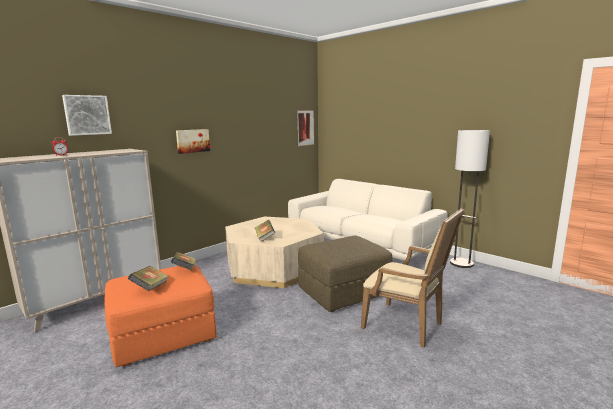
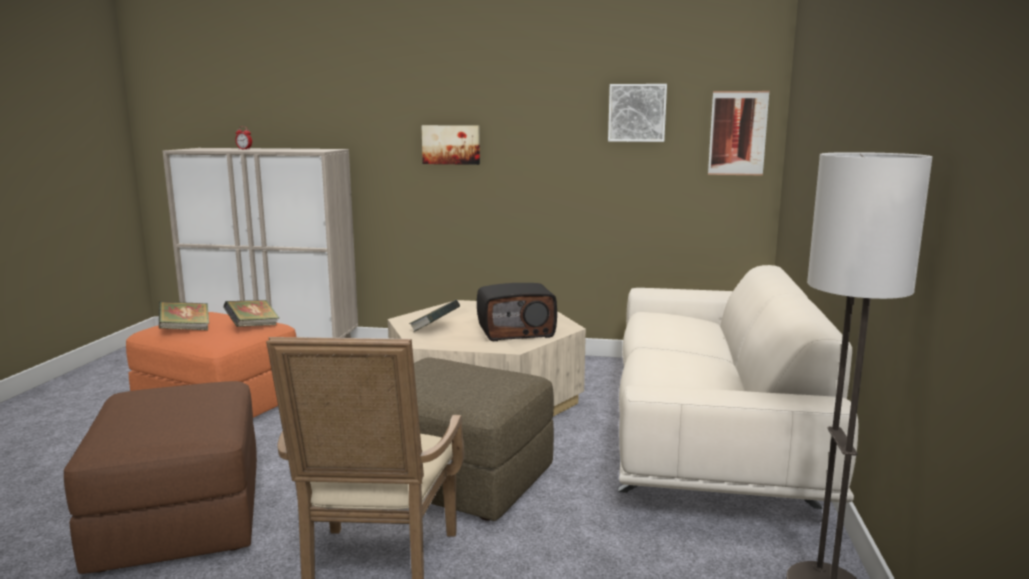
camera: 55 degrees right, 0 degrees up
(87, 115) = (302, 99): picture -> picture (637, 113)
(294, 227) = (516, 332): none -> radio
(307, 369) = (180, 518): none -> brown ottoman

